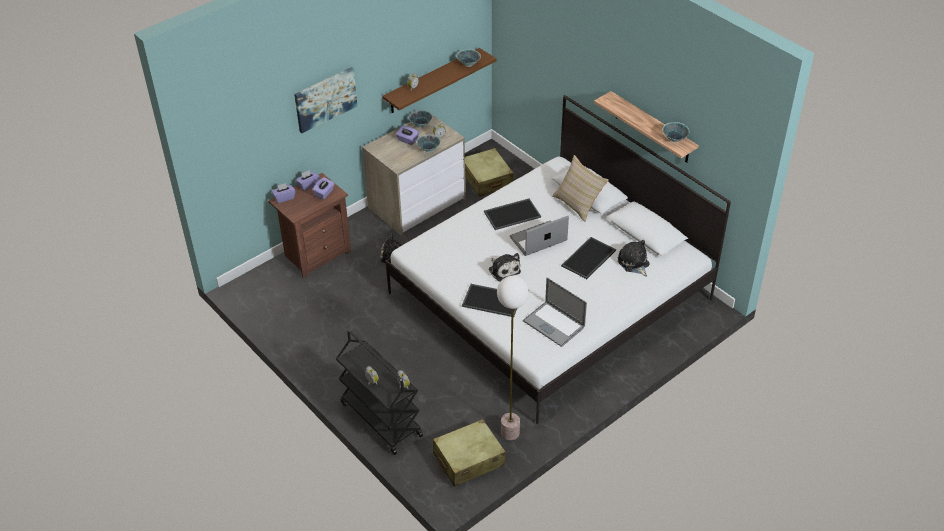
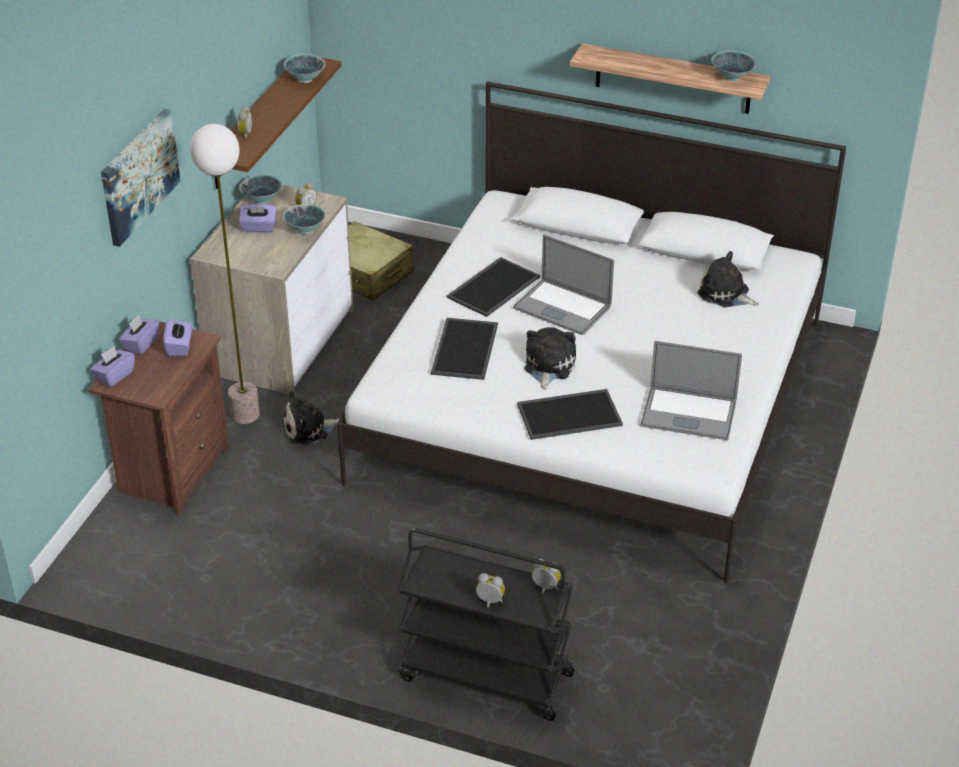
camera: 30 degrees left, 5 degrees down
(468, 460) = (671, 678): beige suitcase -> none
(503, 270) = (548, 366): plush toy -> plush toy turned 105 degrees counterclockwise
(510, 433) = (699, 612): floor lamp -> floor lamp (245, 415)
(538, 239) = (562, 307): laptop -> laptop turned 90 degrees counterclockwise
(578, 204) = (576, 242): beige pillow -> none
(589, 259) = (658, 309): tray -> tray (466, 350)

